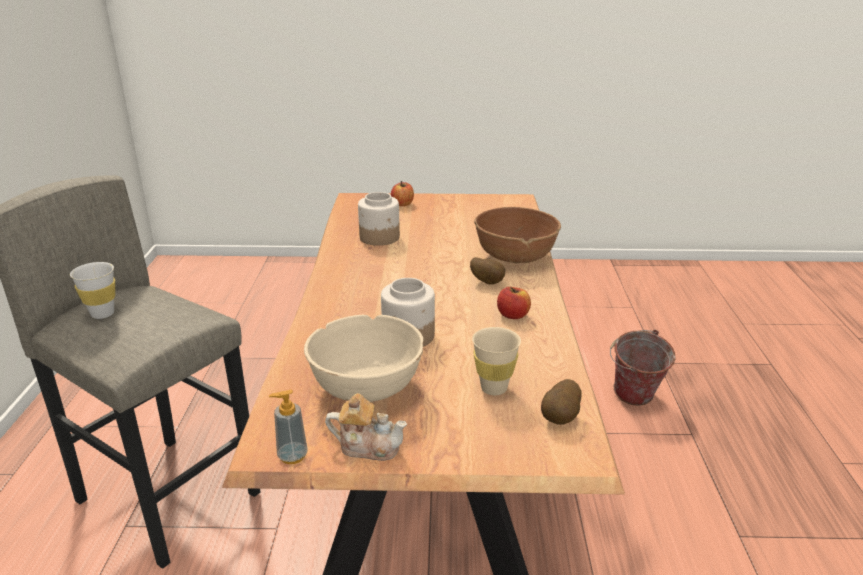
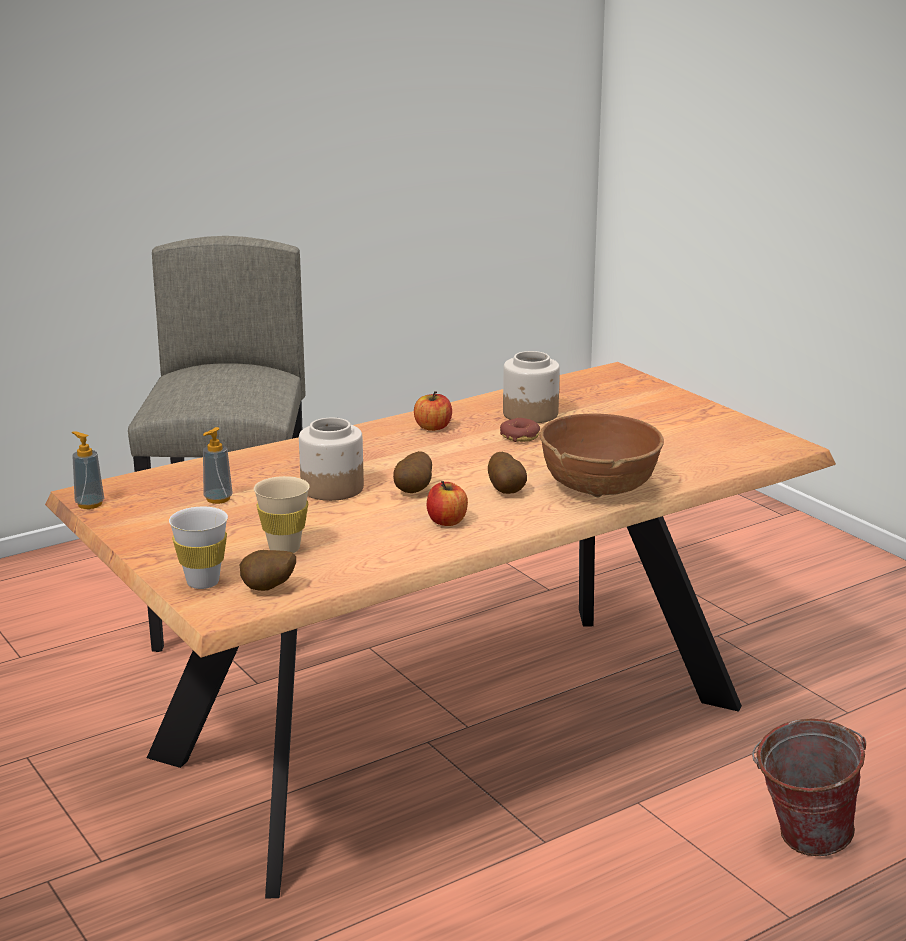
camera: 55 degrees right, 5 degrees down
(102, 314) = (207, 374): white cup -> white cup (203, 582)
(366, 387) = (218, 499): beige bowl -> soap dispenser
(368, 446) = (132, 525): teapot -> none
(402, 204) = (645, 396): apple -> apple (433, 427)
(409, 251) = (520, 436): none -> donut
(450, 309) = (414, 490): none -> potato

